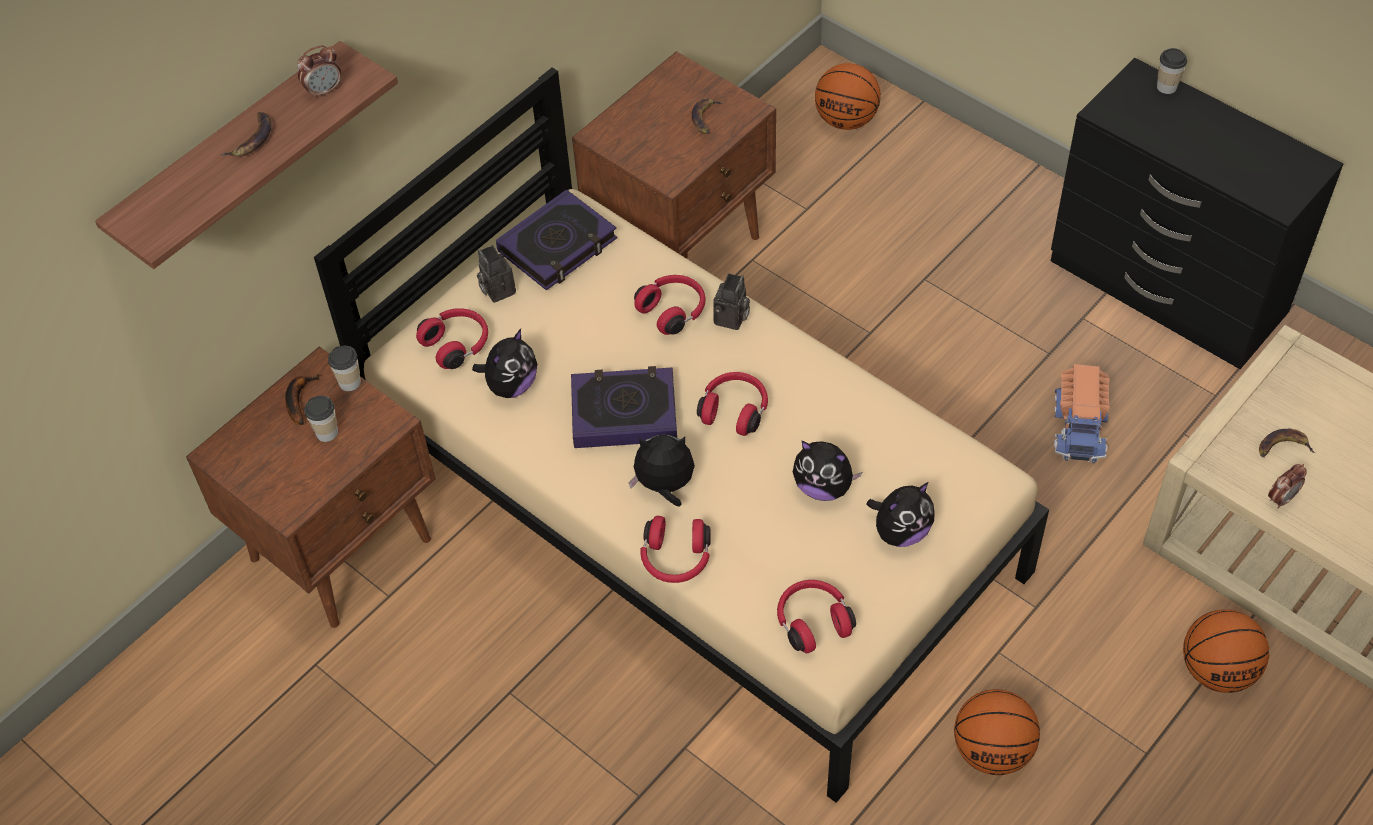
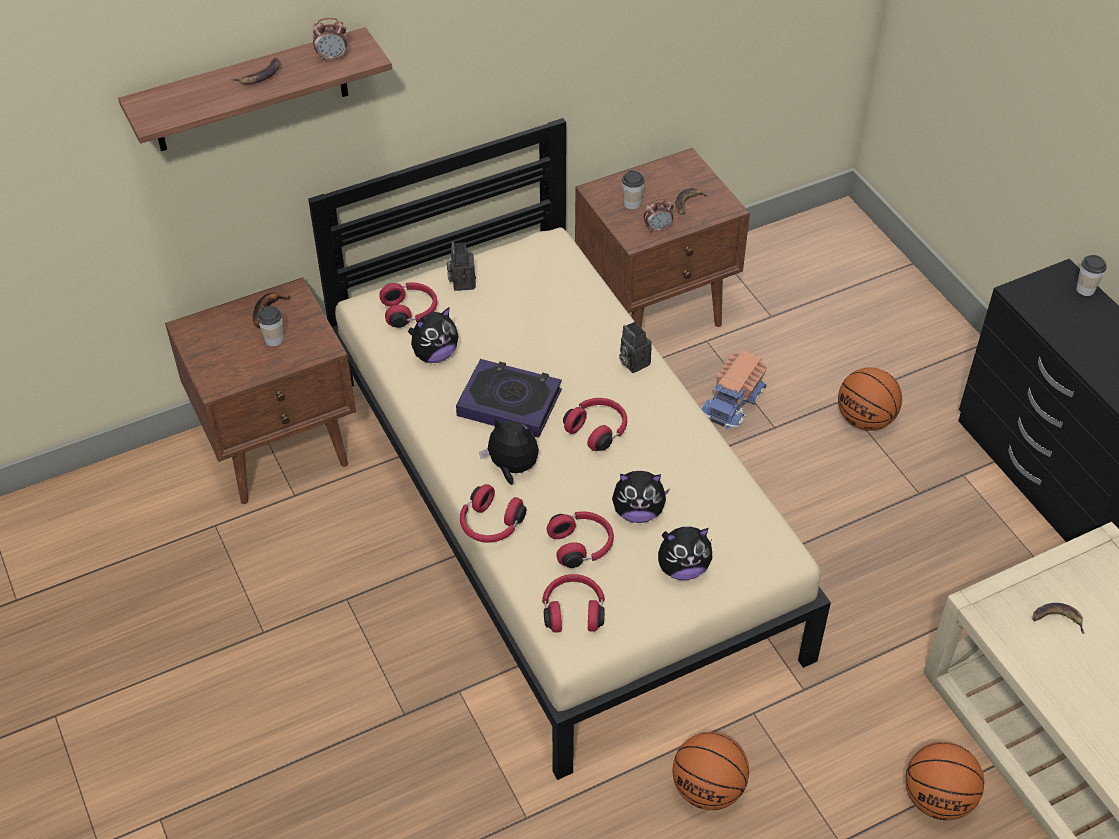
camera: 20 degrees right, 5 degrees down
(350, 382) = (310, 310): cup -> cup (632, 204)
(558, 246) = (525, 264): book -> none
(673, 310) = (589, 340): red headphones -> red headphones (582, 545)
(731, 319) = (632, 362): camera -> camera turned 105 degrees clockwise
(823, 487) = (638, 512): plush toy -> plush toy turned 45 degrees counterclockwise
(846, 120) = (840, 258): basketball -> basketball (865, 419)
(1081, 426) = (917, 559): toy truck -> toy truck (734, 402)
(1281, 498) = (1033, 660): alarm clock -> alarm clock (657, 229)

